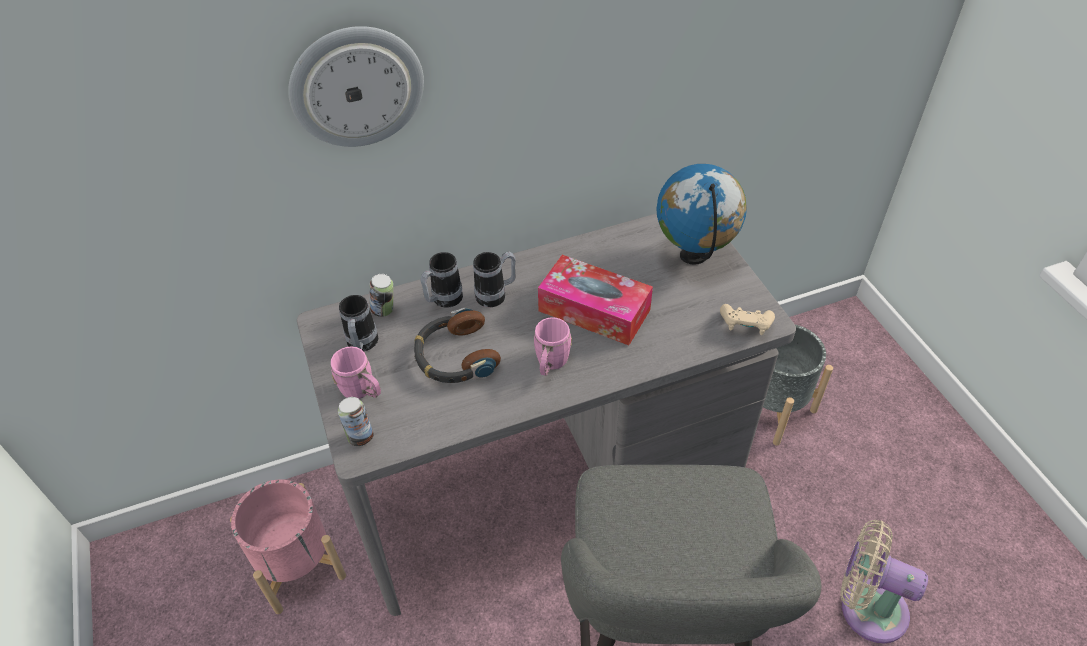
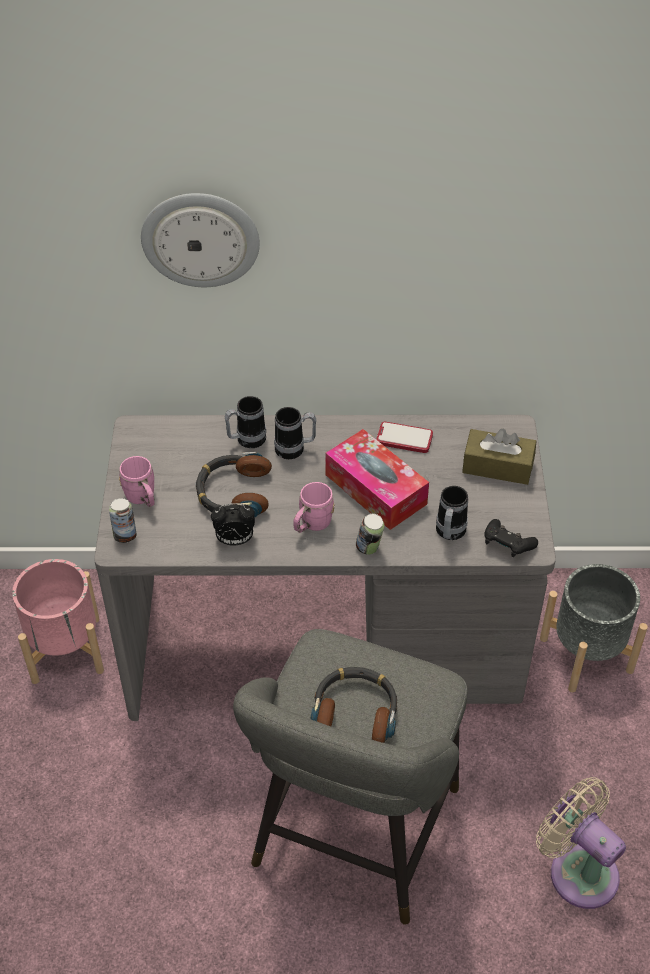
camera: 20 degrees right, 0 degrees up
(362, 345) = (159, 460): mug -> mug (449, 534)
(384, 311) = (192, 434): can -> can (369, 548)
(480, 405) = (234, 540): none -> alarm clock
(595, 255) = (404, 439): none -> phone
(677, 542) = (356, 710): none -> headphones
(694, 256) = (497, 466): globe -> brown tissue box
(745, 326) = (507, 545): beige game controller -> black game controller

